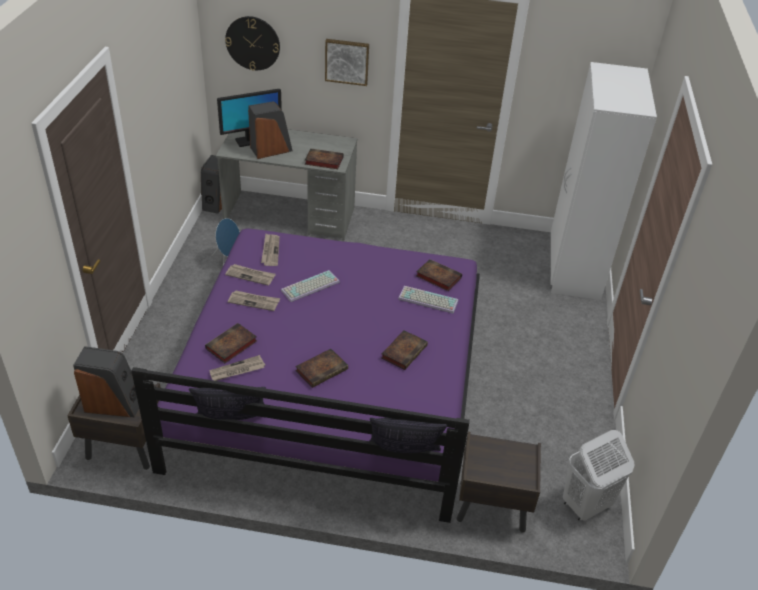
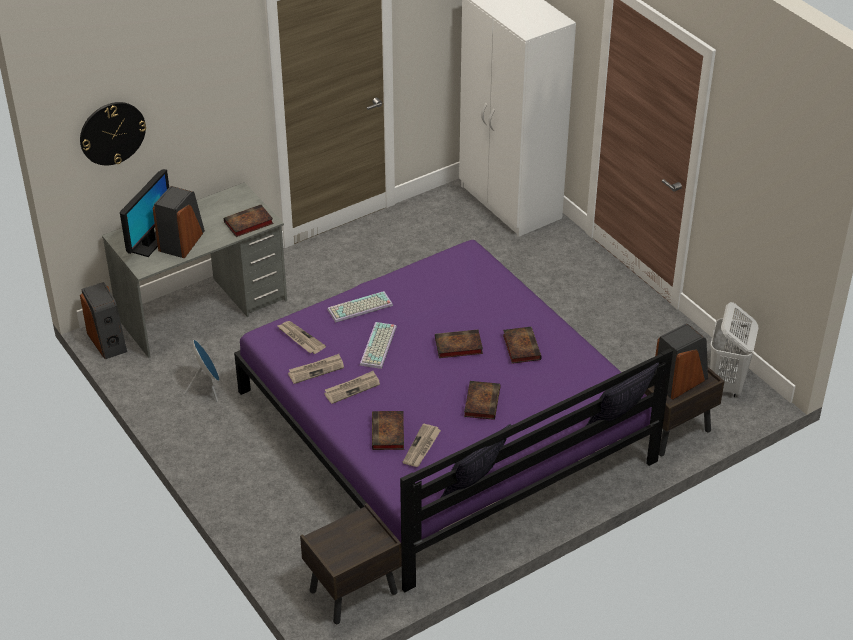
camera: 40 degrees left, 0 degrees up
(114, 403) = (353, 543): speaker -> speaker (680, 381)
(347, 61) = (220, 103): picture -> none
(427, 300) = (484, 296): keyboard -> keyboard (359, 308)
(437, 277) = (465, 271): book -> book (457, 346)

